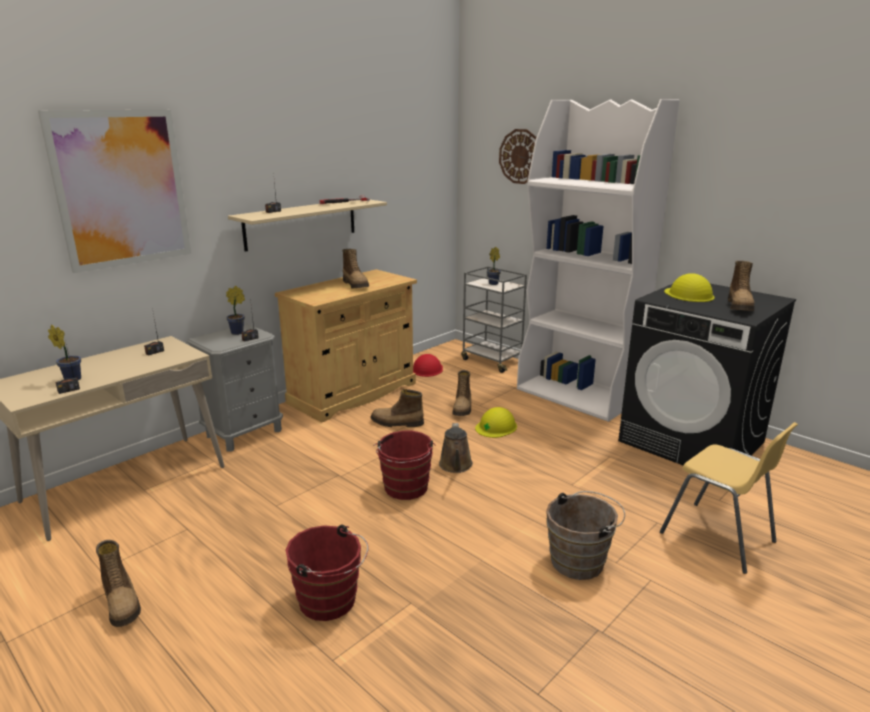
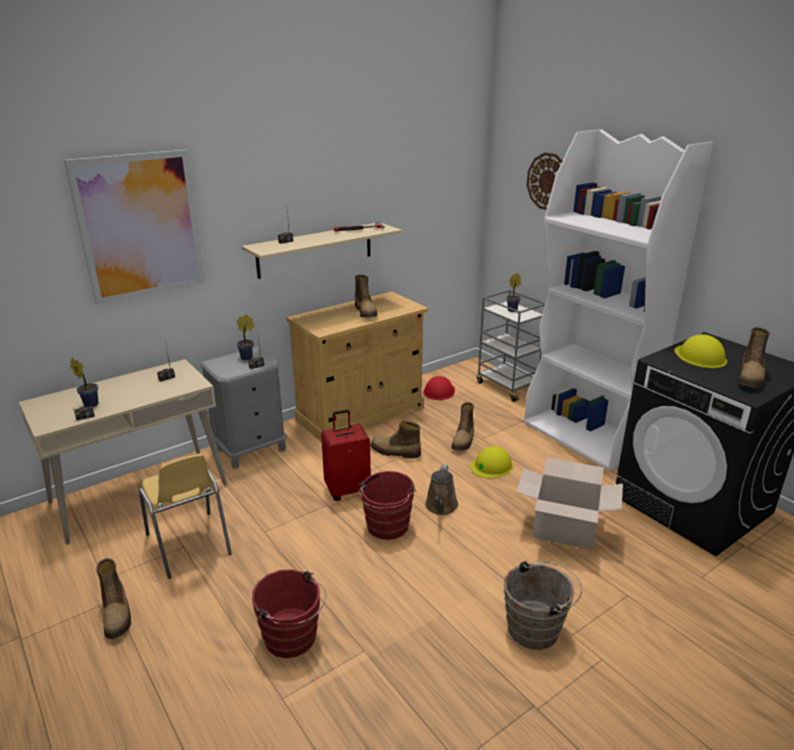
camera: 10 degrees right, 5 degrees up
(356, 460) = (347, 490): none -> red suitcase
(581, 473) = (564, 529): none -> cardboard box
(718, 538) = (687, 621): yellow chair -> yellow chair (189, 545)

